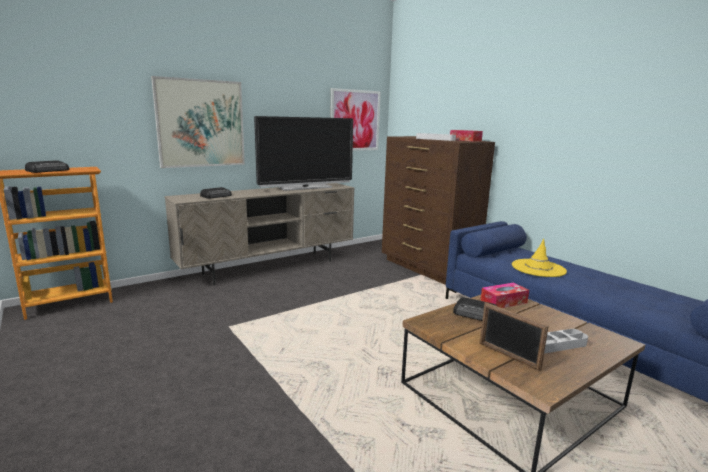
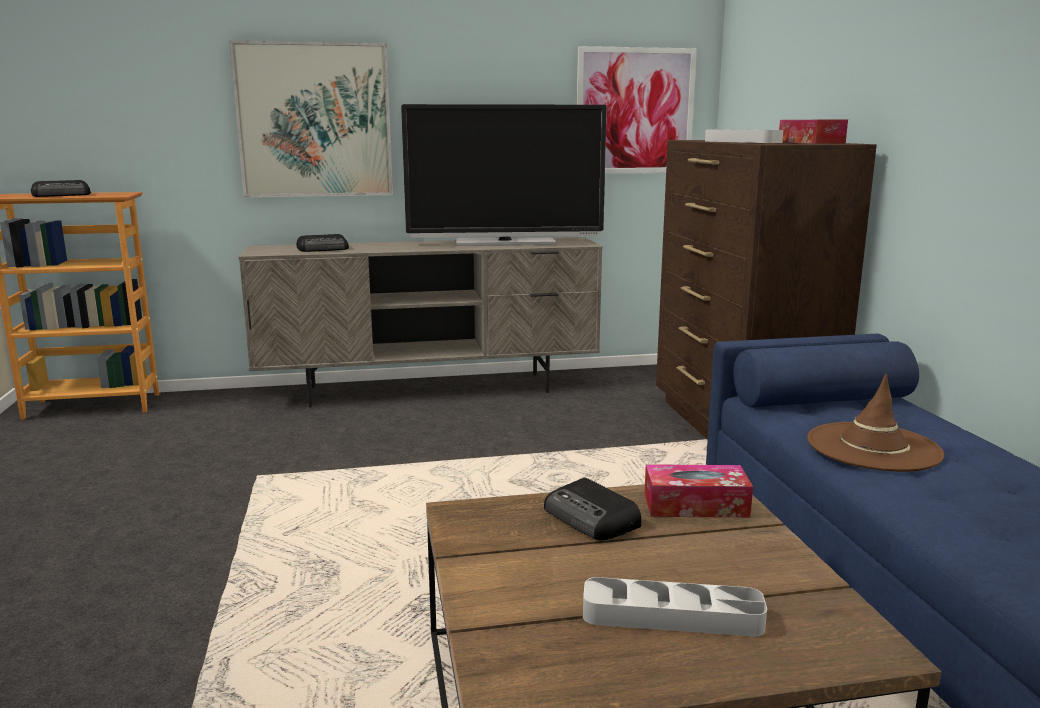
camera: 25 degrees right, 0 degrees up
(508, 356) = (534, 613): picture frame -> none
(538, 268) = (873, 447): yellow hat -> brown hat

